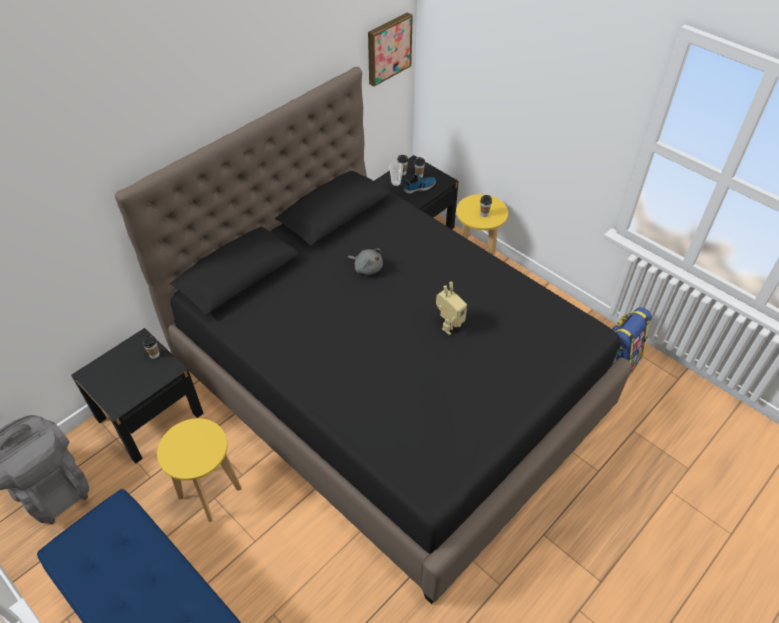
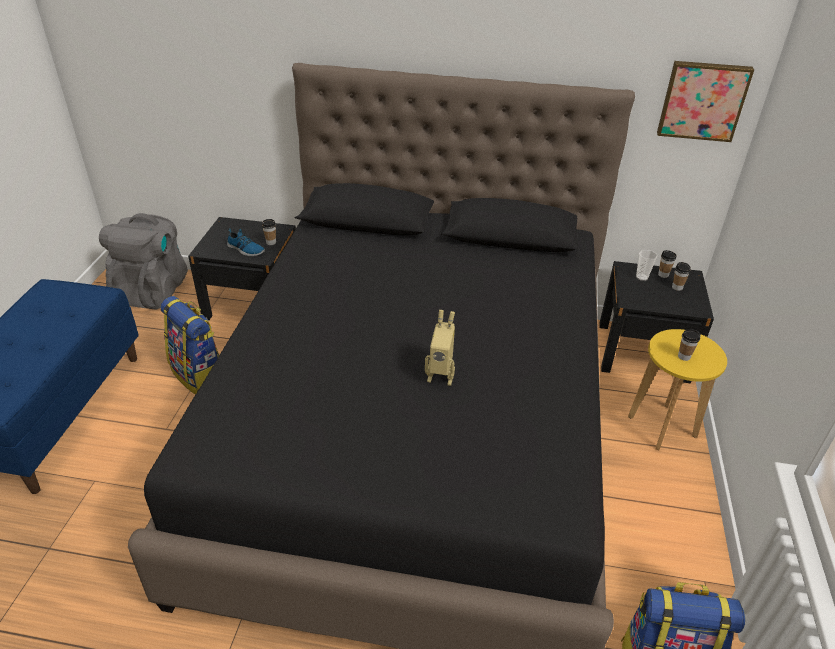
camera: 55 degrees right, 10 degrees down
(210, 493) = (200, 375): yellow stool -> backpack
(367, 268) = (461, 285): grey plush toy -> none
(420, 187) = (661, 295): shoe -> shoe (245, 250)

